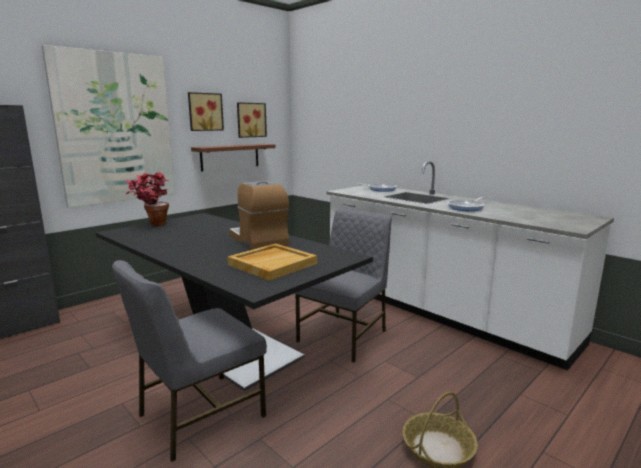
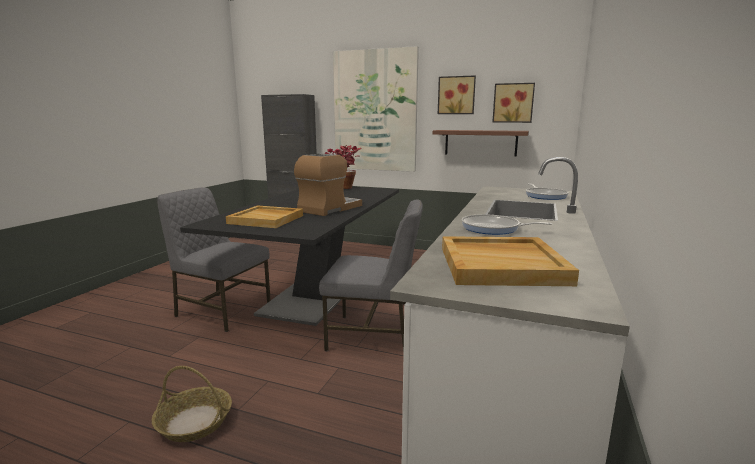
camera: 65 degrees right, 0 degrees up
(541, 216) = (502, 265): none -> beige tray

